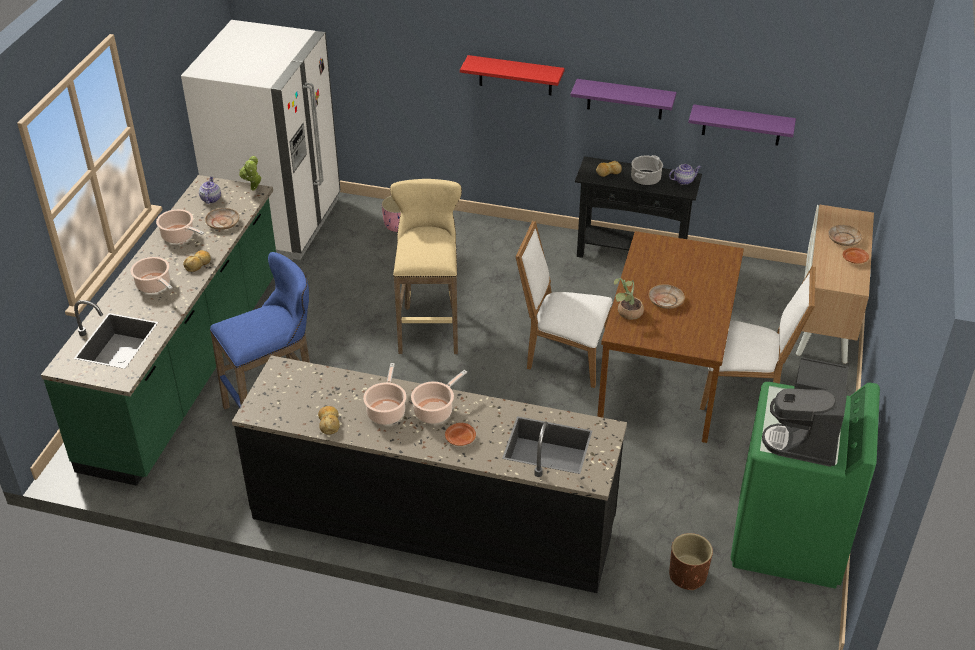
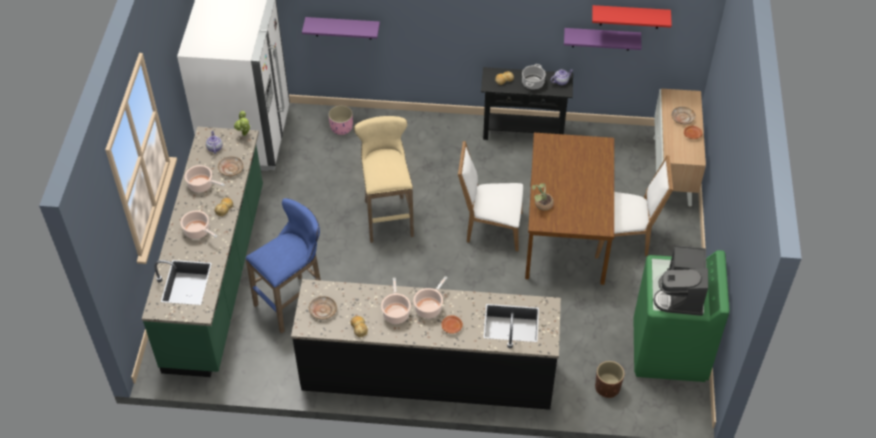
camera: 10 degrees left, 10 degrees up
(515, 75) = (427, 16): red shelf -> red shelf (630, 17)
(625, 99) = (512, 27): purple shelf -> purple shelf (343, 28)
(665, 300) = (567, 191): beige plate -> beige plate (323, 310)

